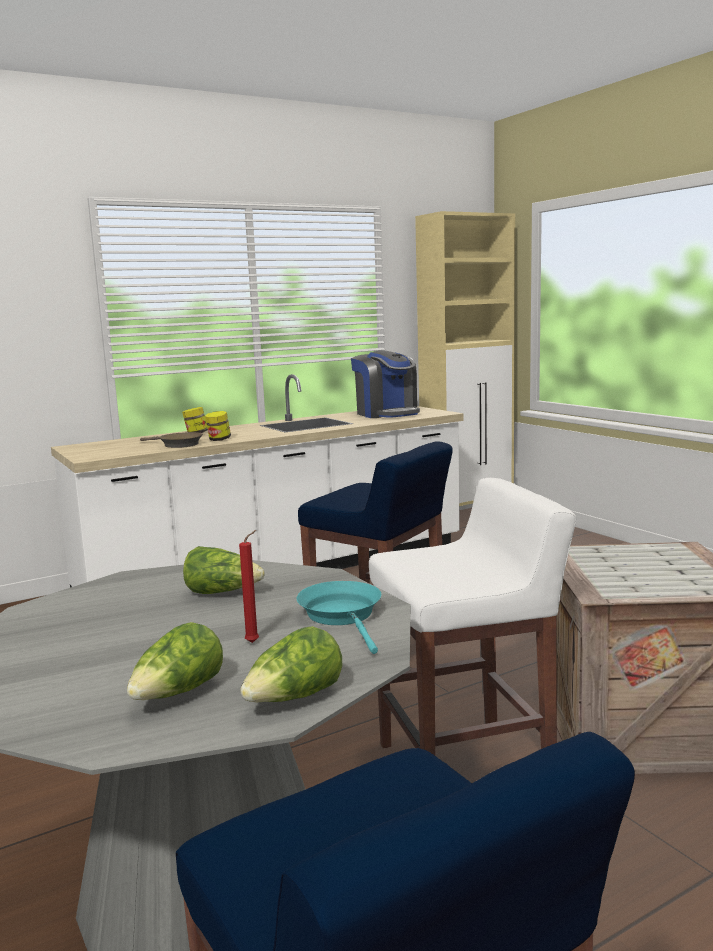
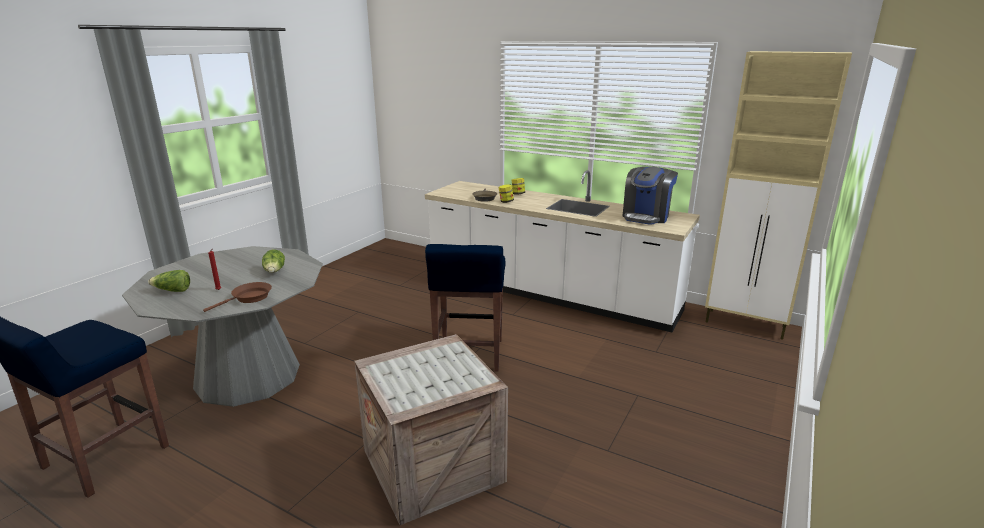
camera: 60 degrees right, 10 degrees up
(295, 698) = (166, 308): lettuce -> none
(343, 616) = (249, 298): turquoise frying pan -> brown frying pan
(467, 768) = (356, 413): white stool -> none

